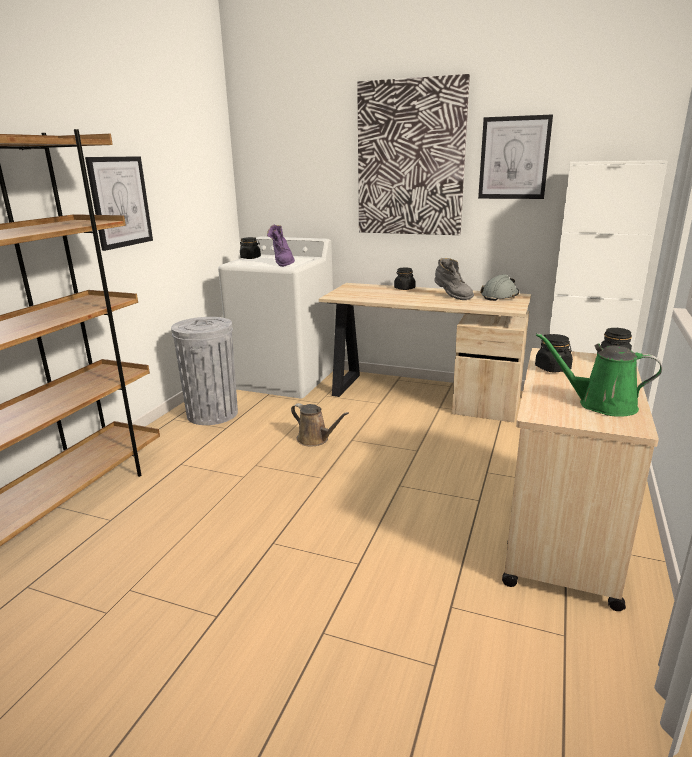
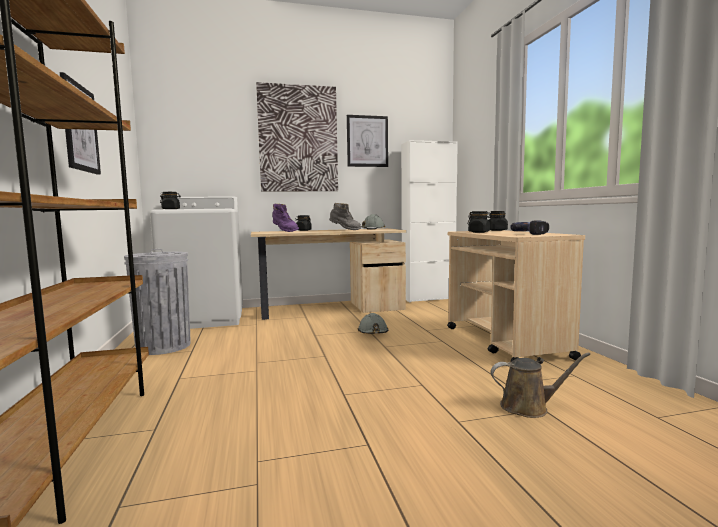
camera: 35 degrees left, 15 degrees down
(282, 263) = (212, 208): purple boot -> purple boot (284, 231)
(315, 439) = (285, 340): brown watering can -> brown watering can (529, 407)
(418, 455) = (373, 332): none -> grey hard hat
(601, 404) = (534, 233): green watering can -> power drill

